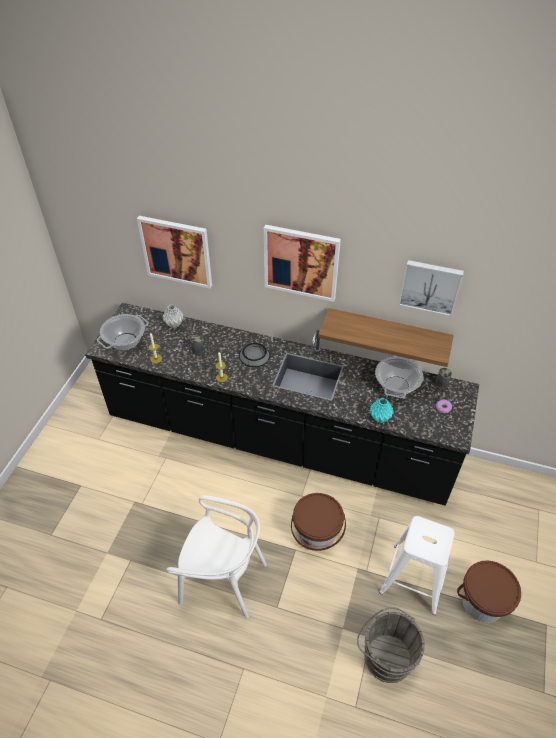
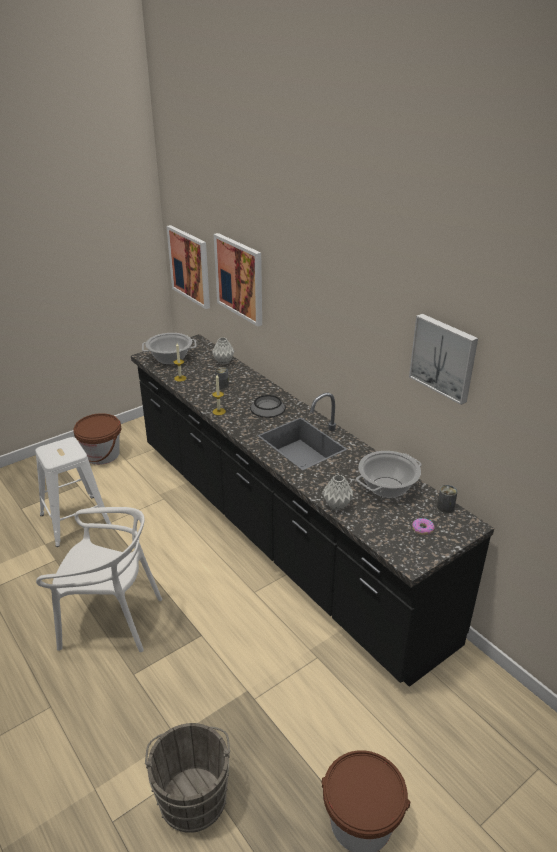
camera: 35 degrees right, 15 degrees down
(223, 579) = (111, 620): white chair -> white chair turned 45 degrees counterclockwise
(301, 262) = (330, 304): picture -> picture (190, 266)
(316, 533) = (237, 633): brown bucket -> brown bucket (102, 454)
(379, 418) = (336, 505): turquoise vase -> grey vase
(387, 333) = (403, 421): shelf -> none
(413, 578) = (298, 740): white stool -> white stool (74, 520)

